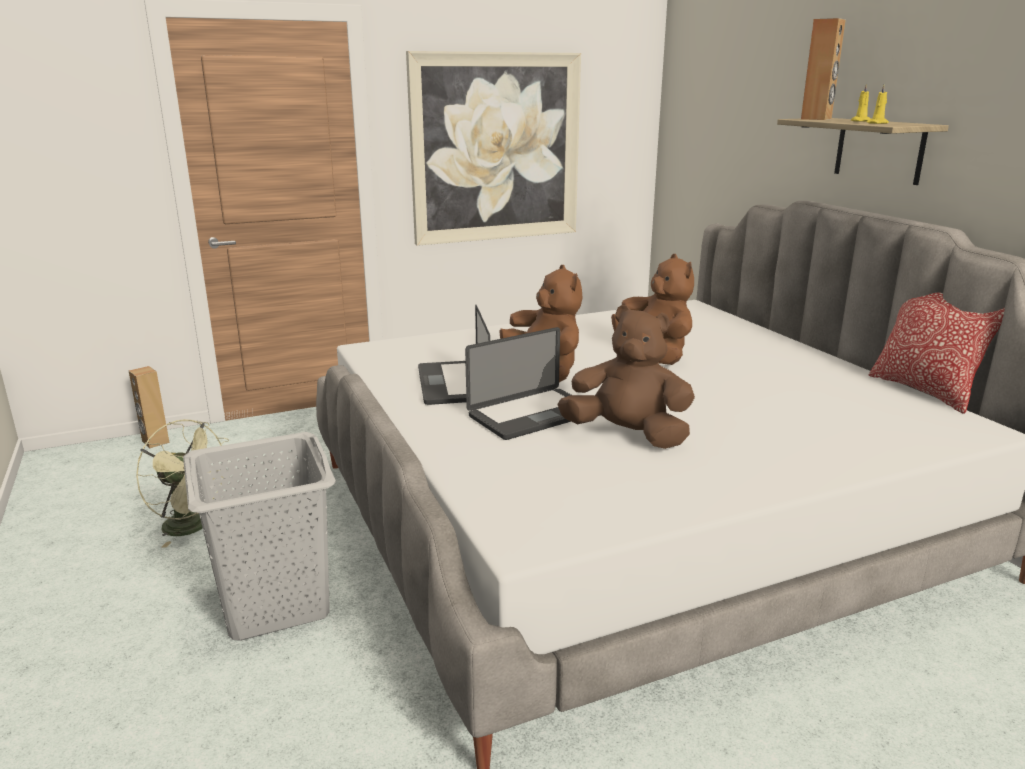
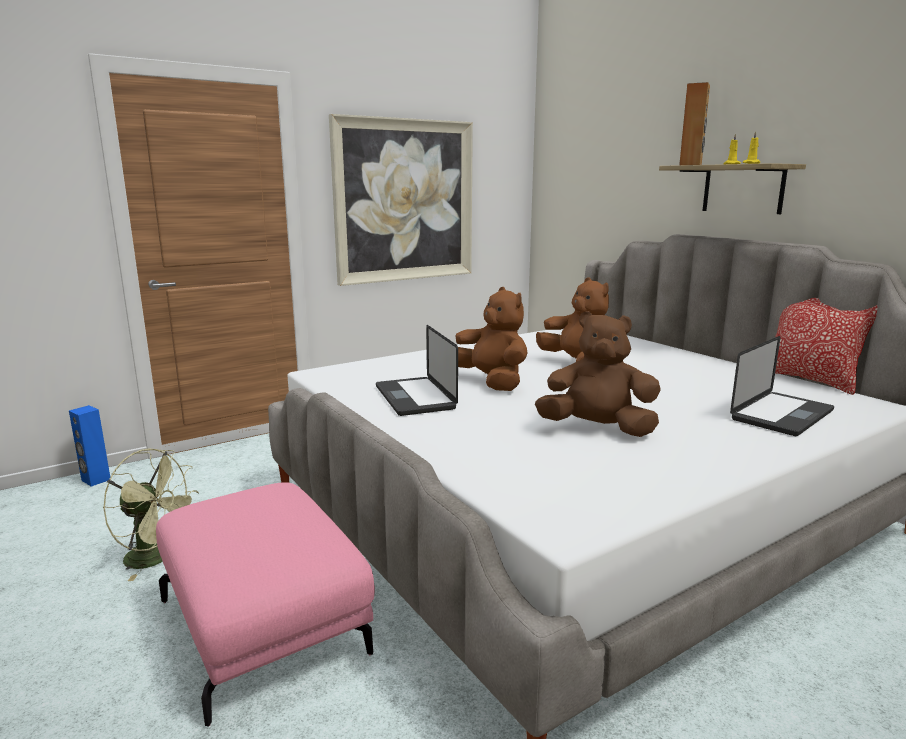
camera: 10 degrees left, 5 degrees down
(155, 442) = (95, 480): brown speaker -> blue speaker
(276, 604) = (266, 626): grey laundry basket -> pink ottoman
(532, 415) = (503, 418): laptop -> laptop (782, 415)

